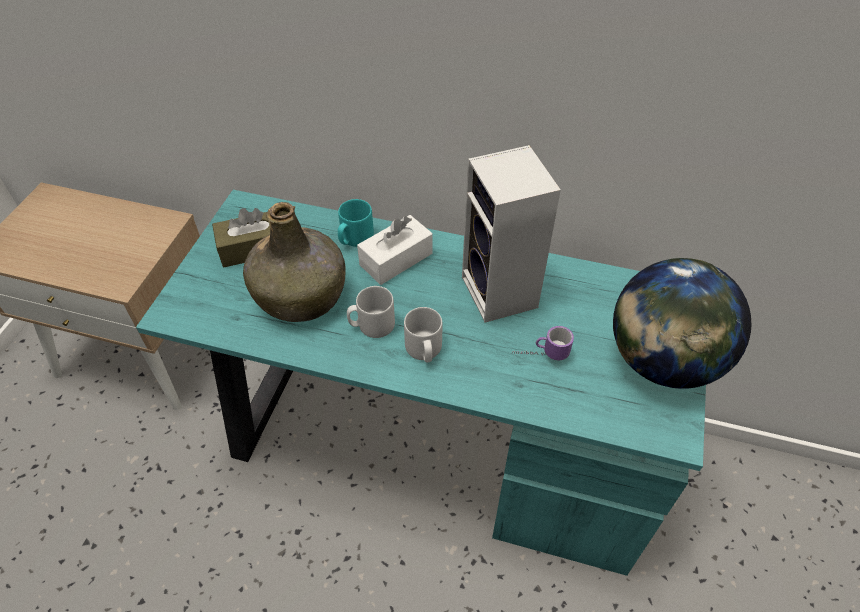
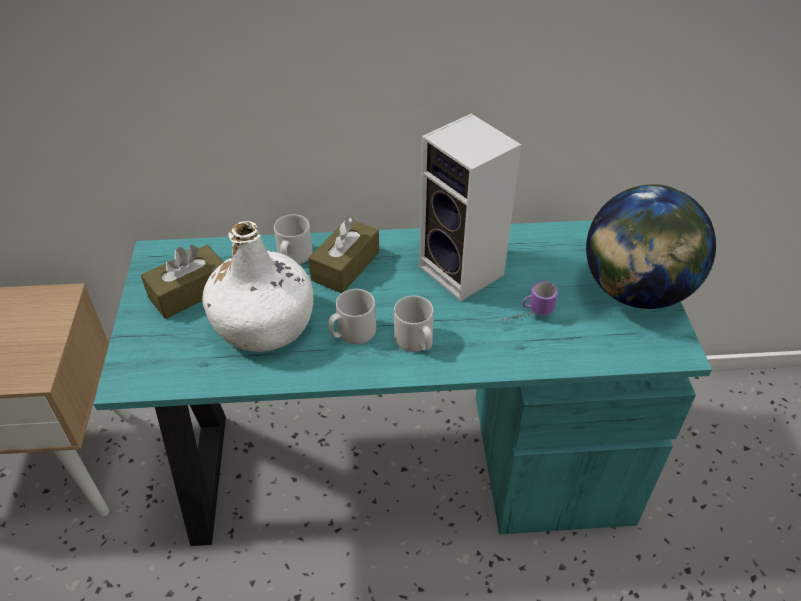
camera: 20 degrees left, 5 degrees down
(301, 295) = (264, 323): green bottle -> white bottle
(354, 238) = (293, 257): turquoise mug -> grey mug
(396, 259) = (345, 266): white tissue box -> brown tissue box

